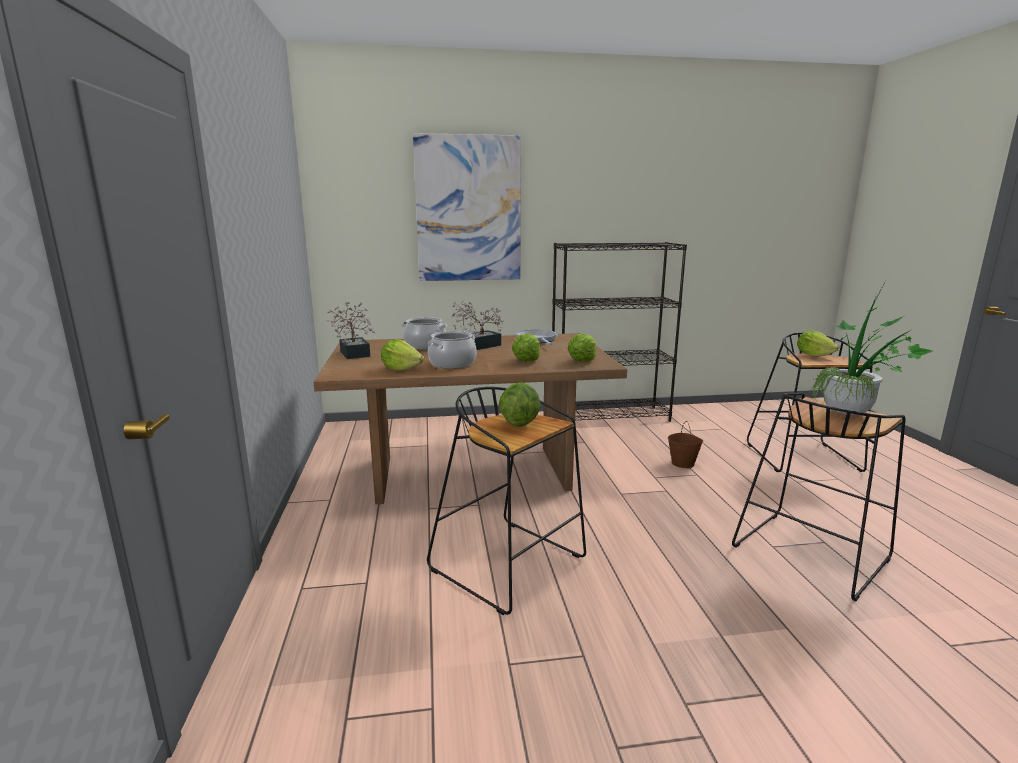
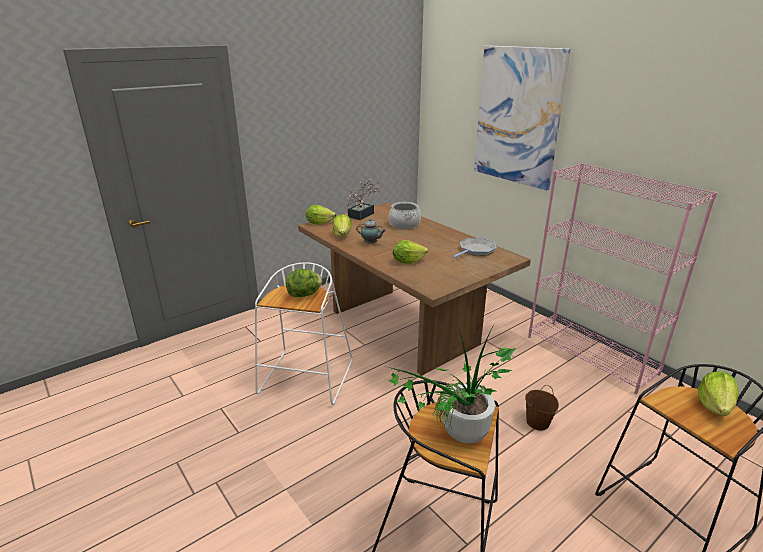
camera: 60 degrees right, 10 degrees up
(452, 364) = (371, 243): cooking pot -> teapot
(478, 346) = (426, 238): potted plant -> none
(510, 564) = (307, 379): black stool -> white stool
(582, 361) = (433, 279): lettuce -> lettuce (319, 223)
(610, 416) = (591, 355): black bookcase -> pink bookcase

